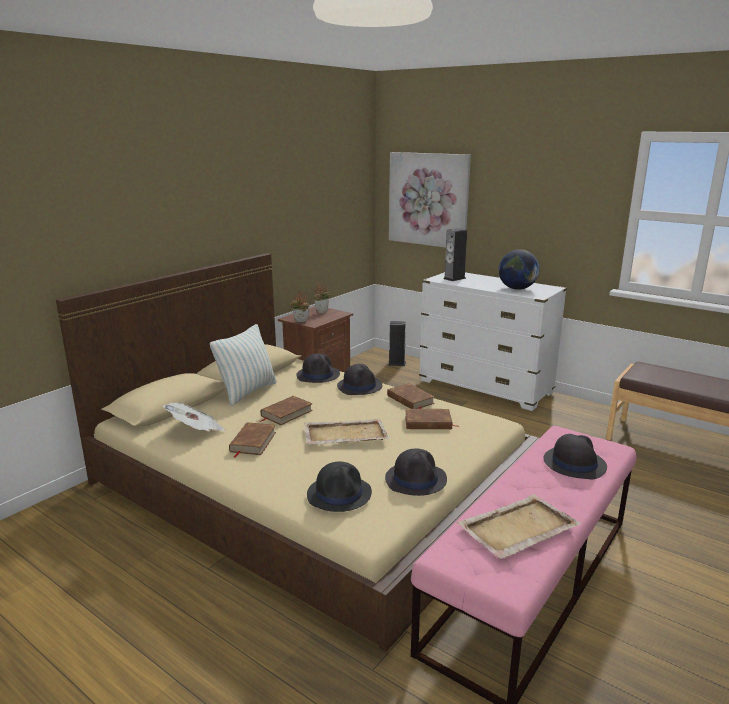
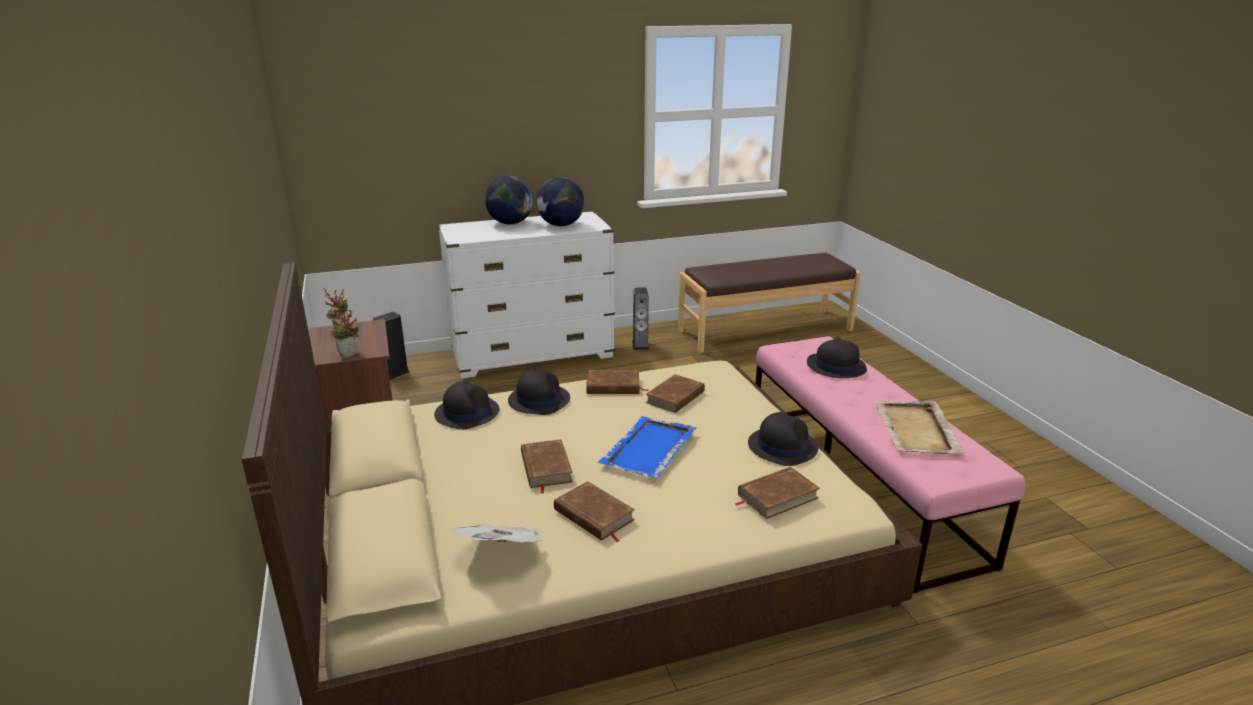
camera: 55 degrees left, 5 degrees up
(247, 392) = (438, 476): pillow -> none
(339, 494) = (777, 496): black hat -> brown book
(344, 434) = (648, 450): beige tray -> blue tray
(428, 199) = (383, 133): picture -> none
(454, 278) = (474, 232): speaker -> speaker (640, 345)
(489, 279) = (510, 223): none -> globe

